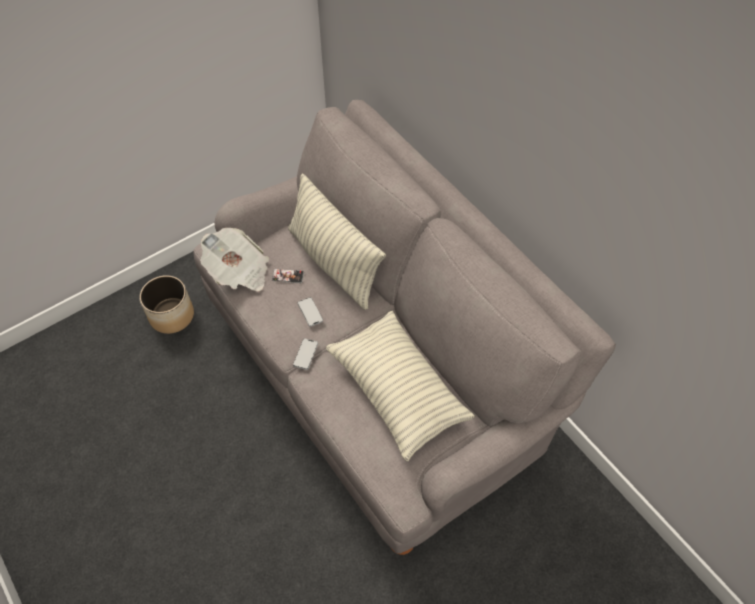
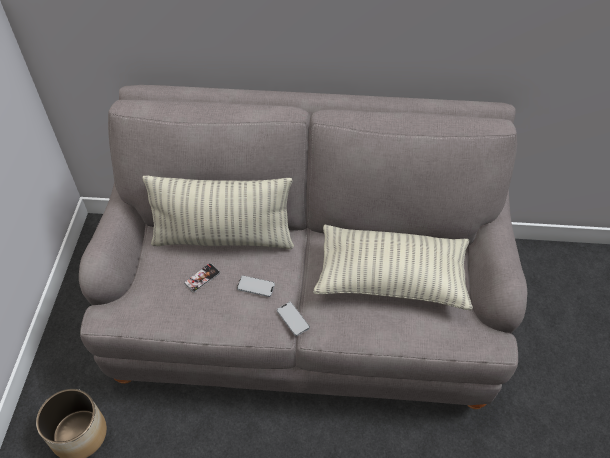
camera: 50 degrees left, 5 degrees down
(238, 271) = (154, 311): newspaper -> none

